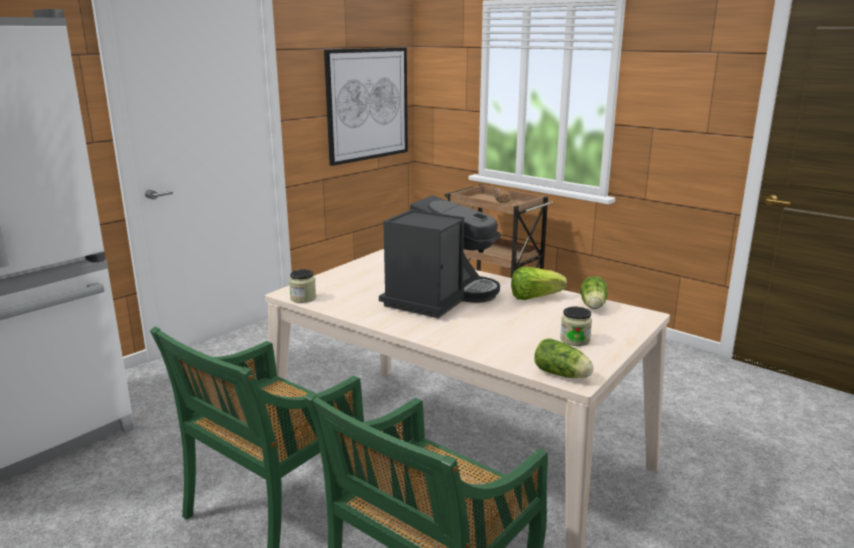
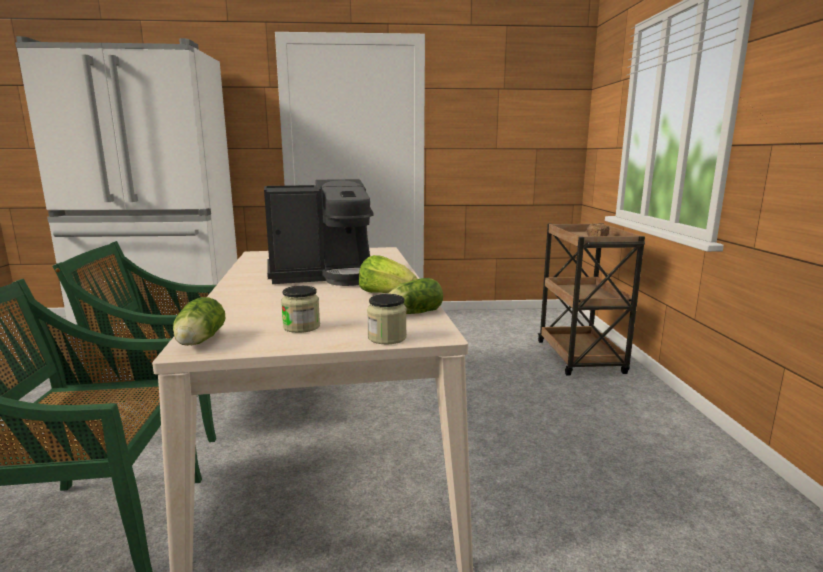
camera: 45 degrees right, 5 degrees down
(303, 298) = (253, 257): jar -> jar (387, 338)
(367, 104) = (523, 142): picture -> none

